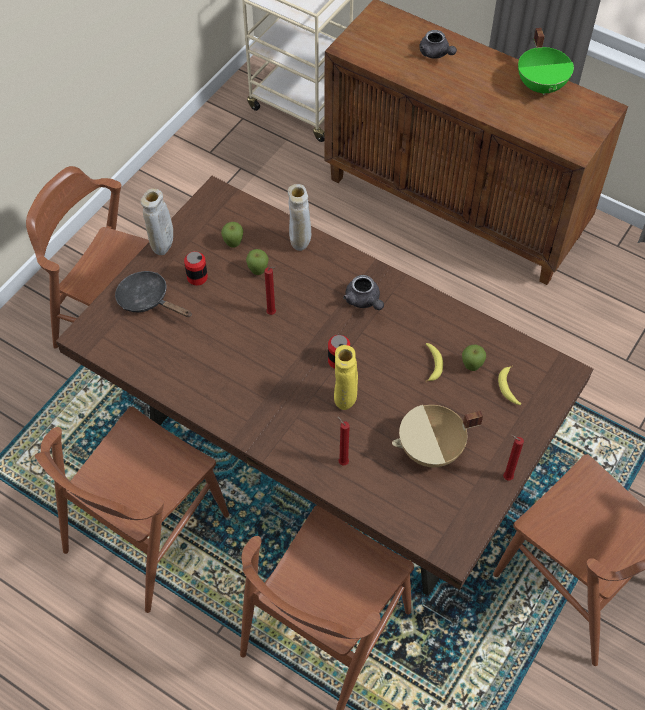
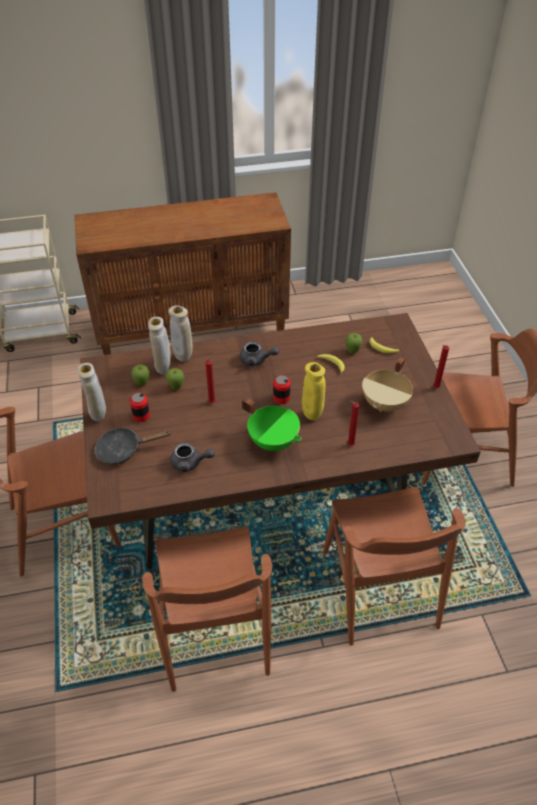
camera: 45 degrees left, 10 degrees down
(268, 244) = (163, 370): none -> beige vase
(436, 54) = (146, 221): grey teapot -> grey teapot (190, 463)
(542, 86) = (222, 206): green cooking pot -> green cooking pot (273, 441)

